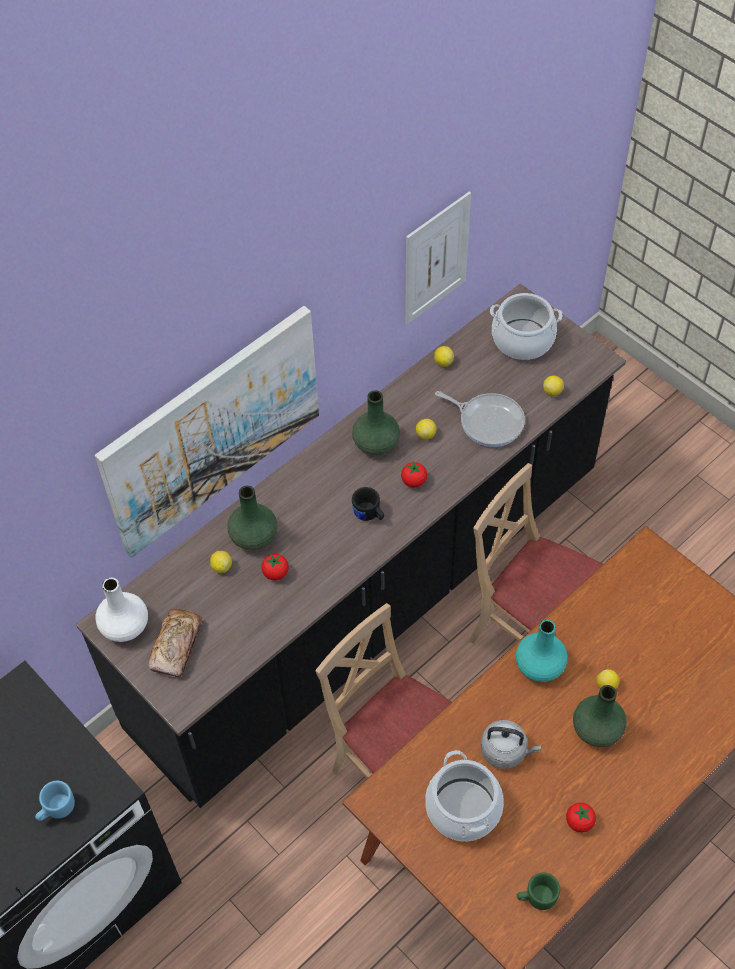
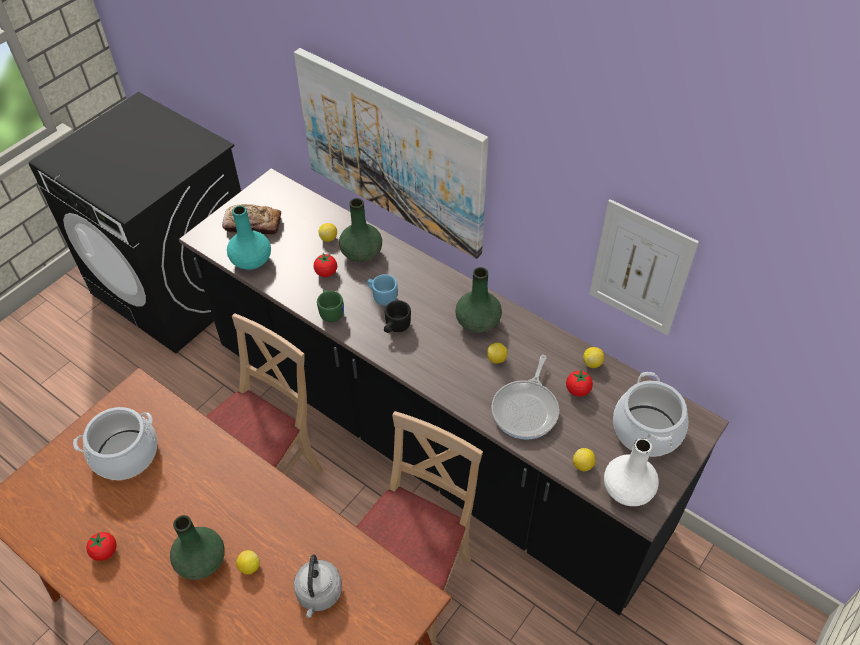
camera: 80 degrees right, 5 degrees down
(56, 809) = (115, 182): blue mug -> blue mug (382, 296)
(125, 626) = (270, 193): white vase -> white vase (627, 490)
(414, 481) = (439, 356): tomato -> tomato (577, 390)
(505, 751) = (180, 482): grey kettle -> grey kettle (319, 594)
(536, 897) = (37, 520): green mug -> green mug (331, 312)
(540, 665) = (270, 504): turquoise vase -> turquoise vase (251, 261)

